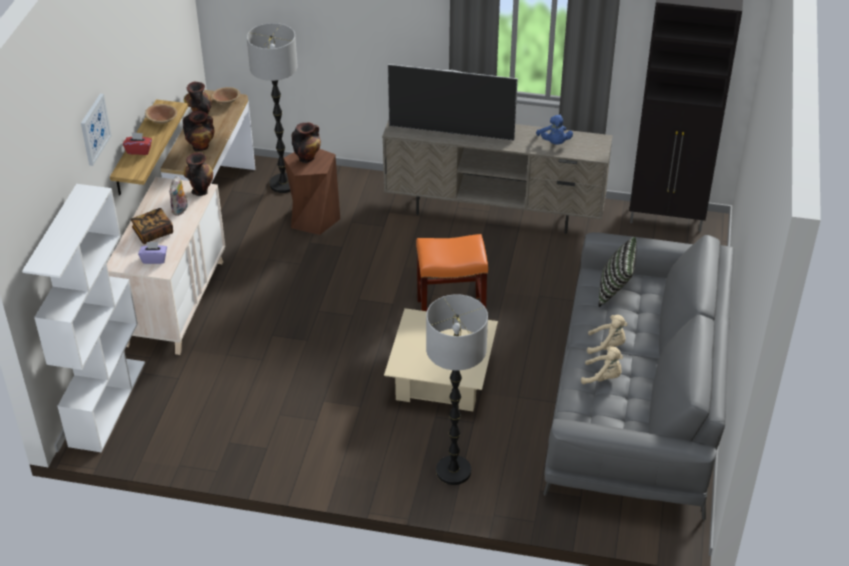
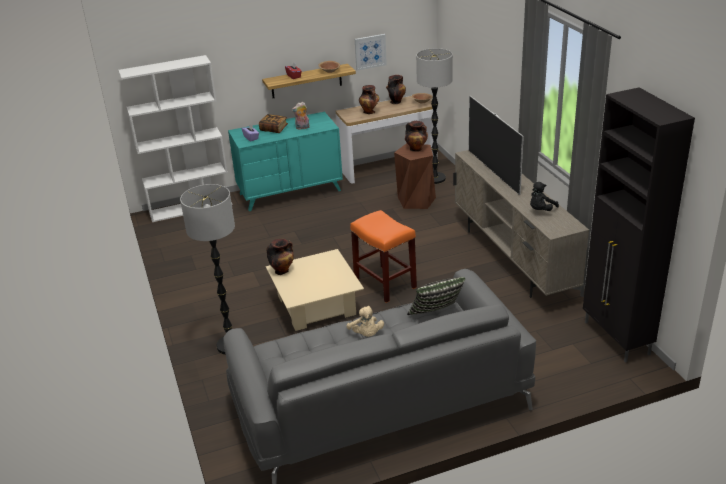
camera: 60 degrees right, 10 degrees down
(94, 129) = (249, 37): picture -> picture (370, 51)
(175, 302) = (290, 192): beige dresser -> turquoise dresser
(200, 190) = (327, 125): vase -> vase (282, 270)
(554, 143) = (541, 210): blue plush toy -> black plush toy
(603, 377) = (328, 345): beige plush toy -> none

